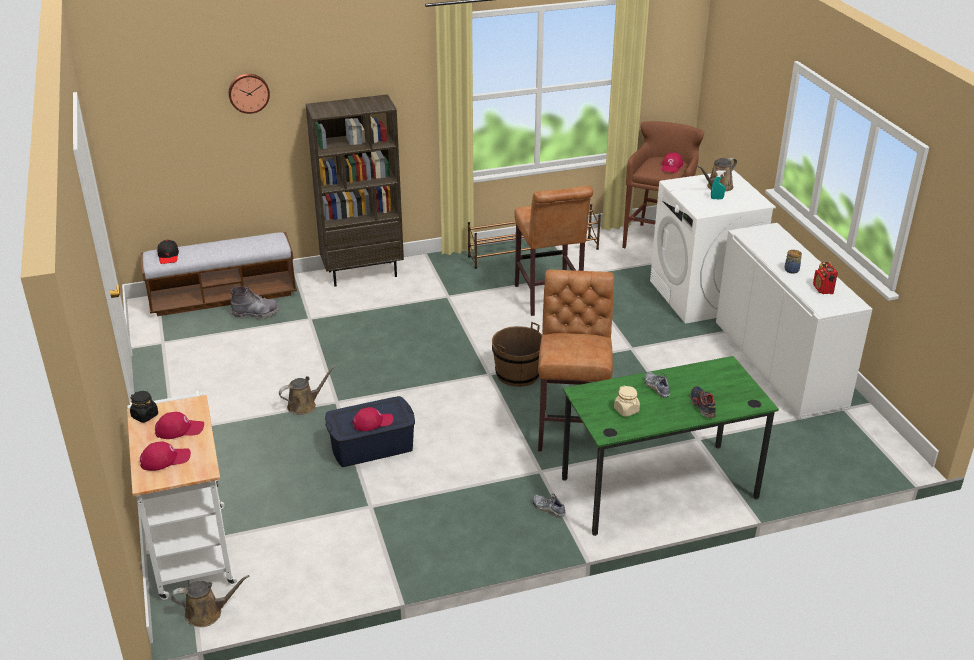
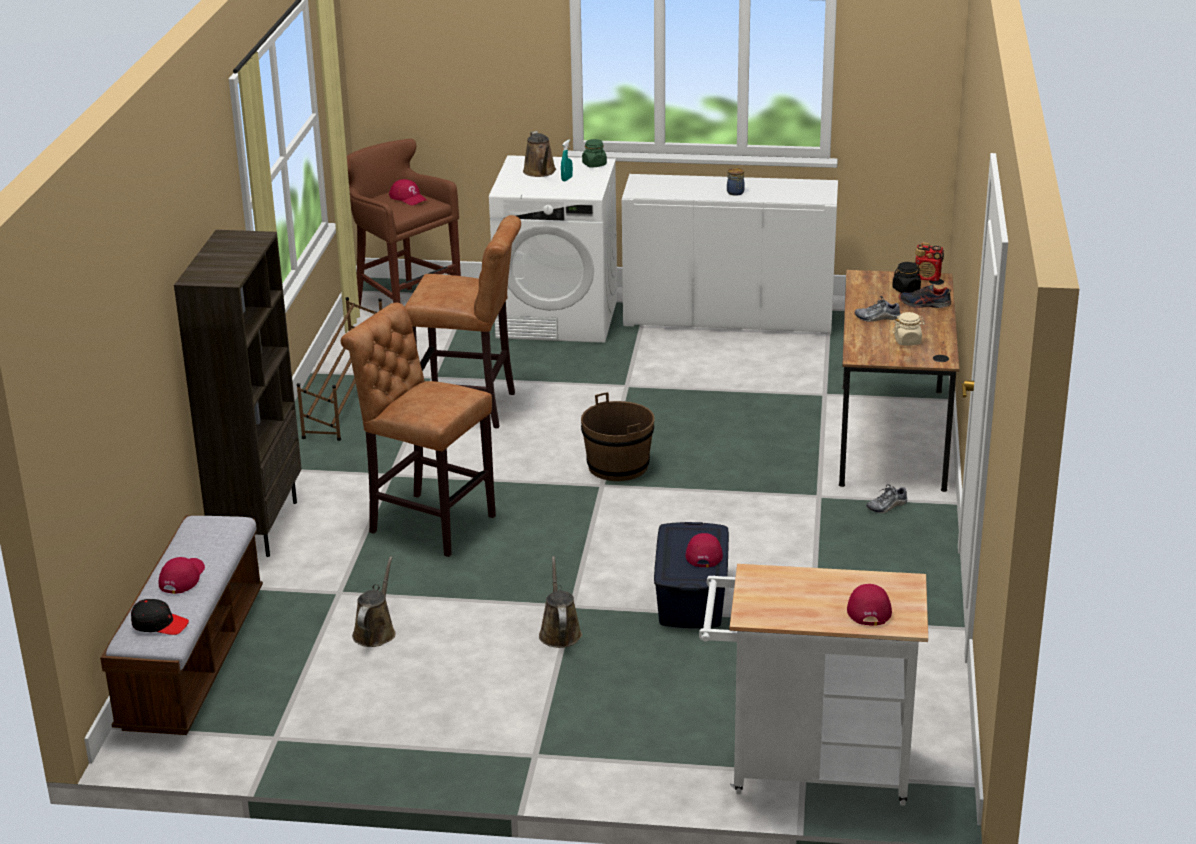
camera: 65 degrees left, 5 degrees down
(145, 416) = (758, 613): black jar -> black jar (906, 289)
(179, 429) = (807, 590): red cap -> red cap (182, 578)
(207, 613) = (946, 772): brown watering can -> brown watering can (375, 632)
(248, 92) = (135, 297): wall clock -> none
(256, 313) = (277, 637): grey boot -> none
(572, 427) = (751, 458): brown stool -> brown stool (426, 523)
(659, 488) = (892, 436): green desk -> brown desk
(754, 202) = (594, 164): none -> green jar
(823, 289) = (785, 189): radio -> radio (927, 277)

